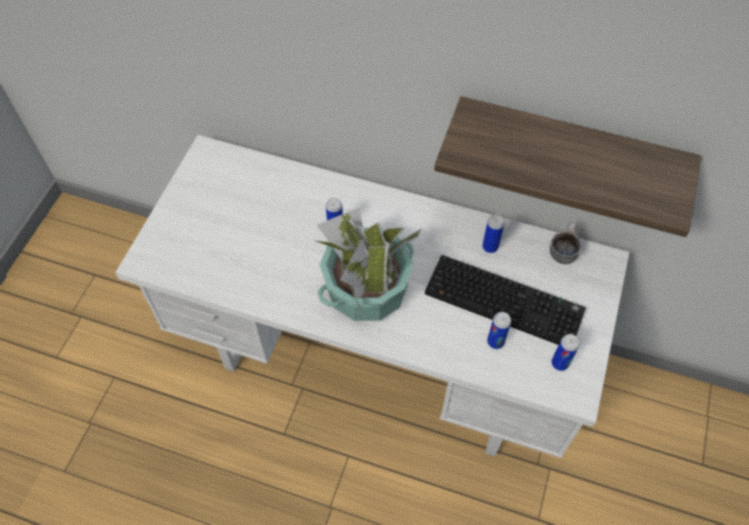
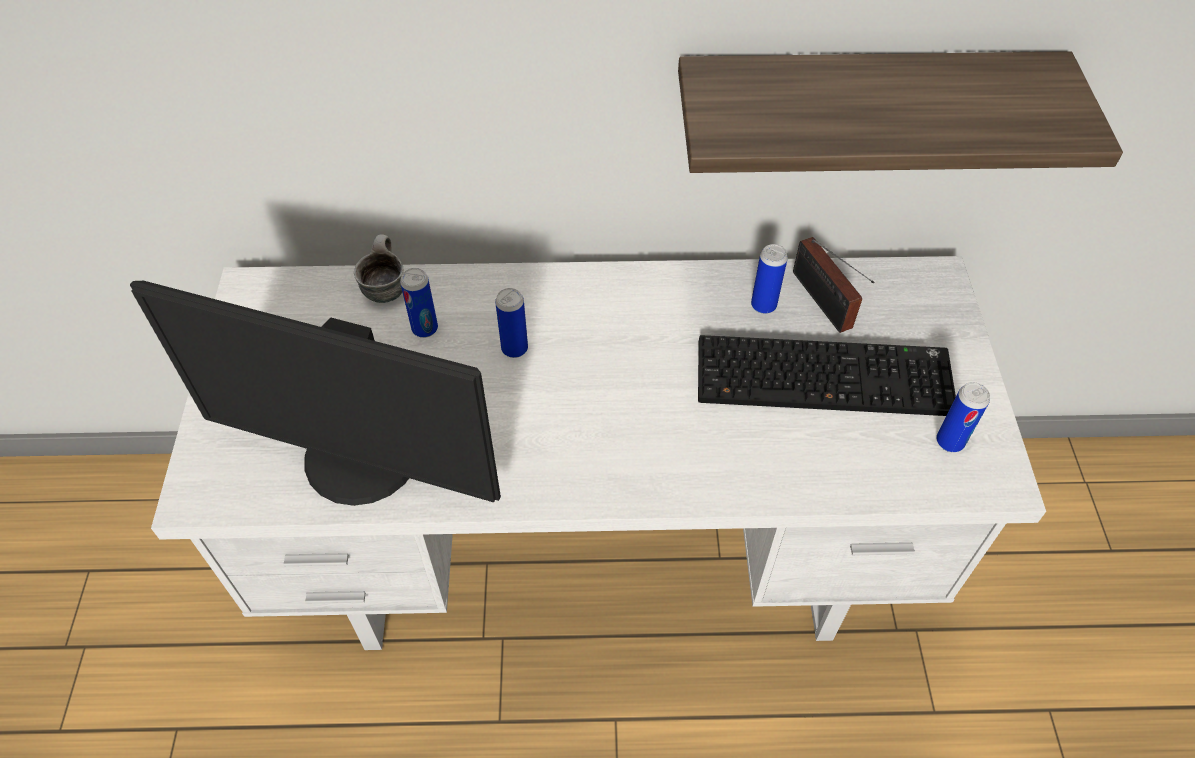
camera: 20 degrees left, 5 degrees down
(229, 269) = (359, 461): none -> monitor
(366, 289) = (604, 423): potted plant -> none
(495, 342) = (840, 440): can -> can (425, 329)
(526, 257) = (823, 304): none -> radio
(562, 251) = (870, 282): mug -> mug (384, 287)

